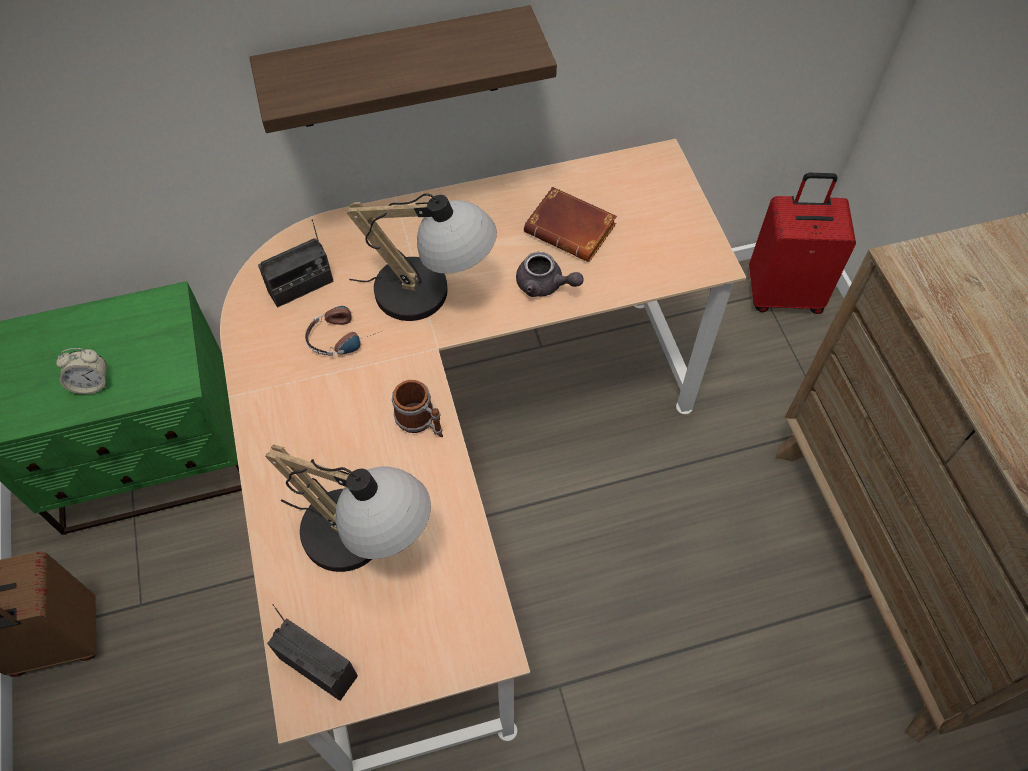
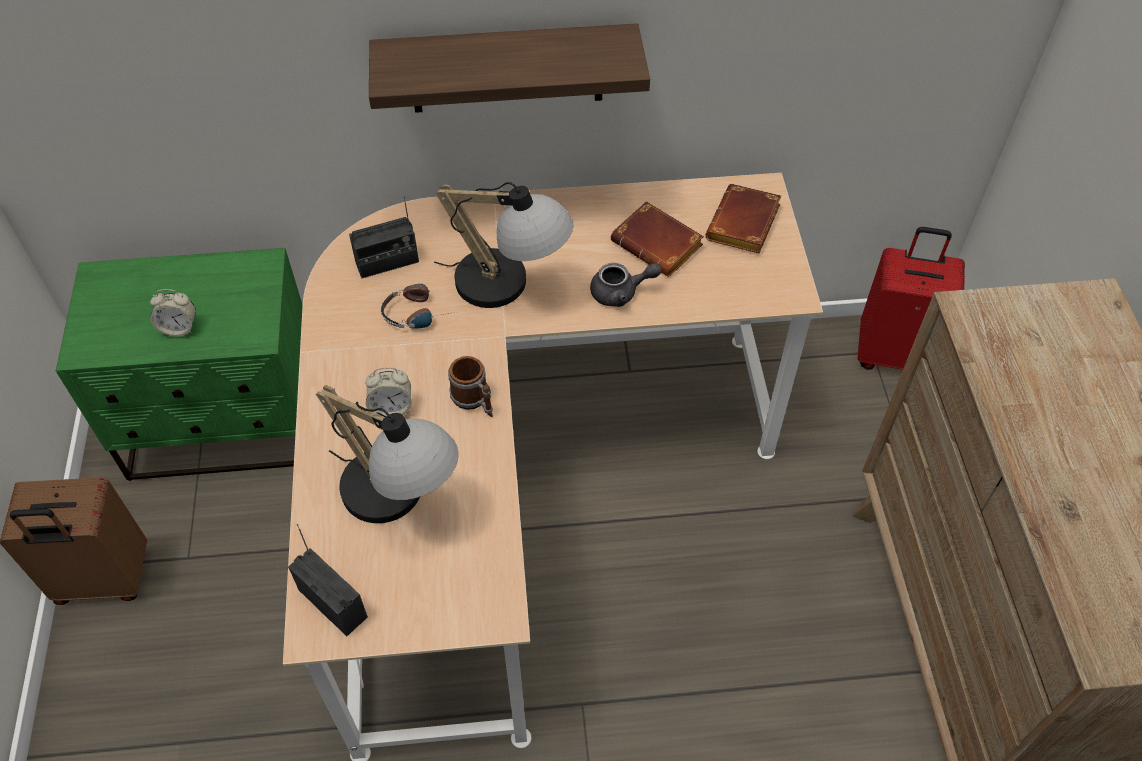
camera: 10 degrees right, 5 degrees down
(337, 443) = (391, 408): none -> alarm clock
(545, 285) = (621, 293): grey teapot -> grey teapot turned 45 degrees counterclockwise
(652, 199) = (744, 226): none -> brown book

